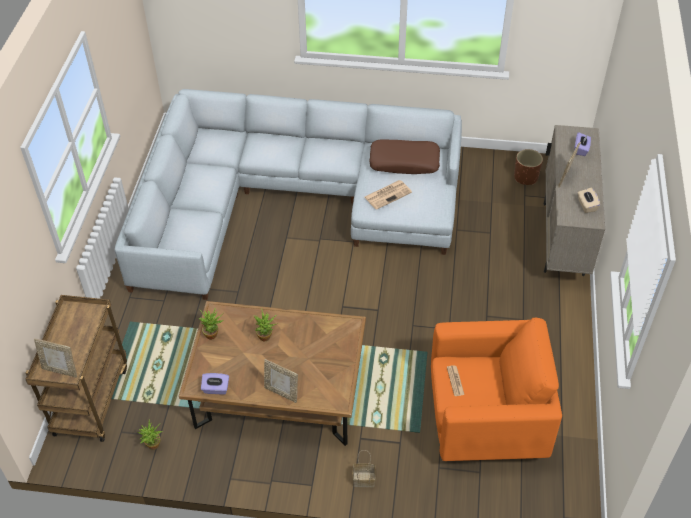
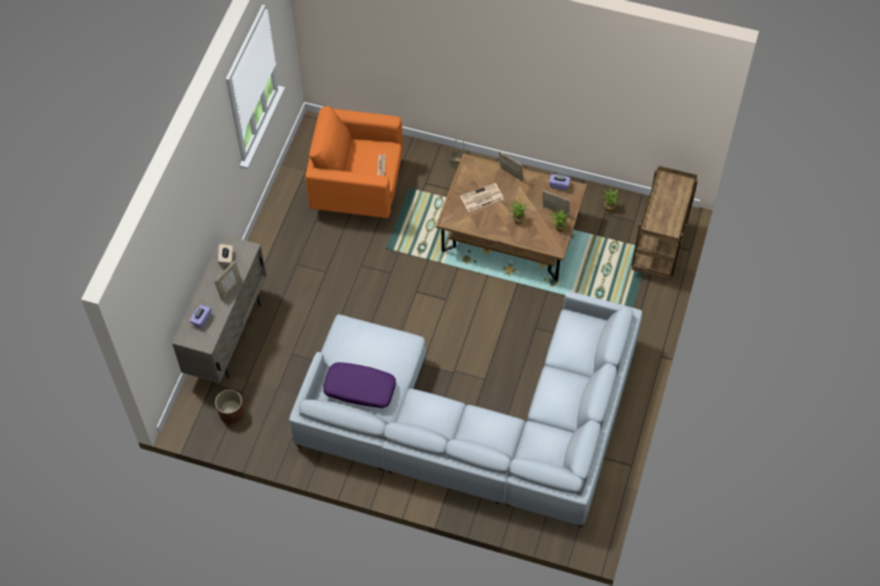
camera: 170 degrees left, 10 degrees up
(60, 370) = (672, 184): picture frame -> picture frame (555, 212)
(388, 194) = (385, 352): newspaper -> newspaper (481, 198)
(404, 162) = (359, 389): brown pillow -> purple pillow

